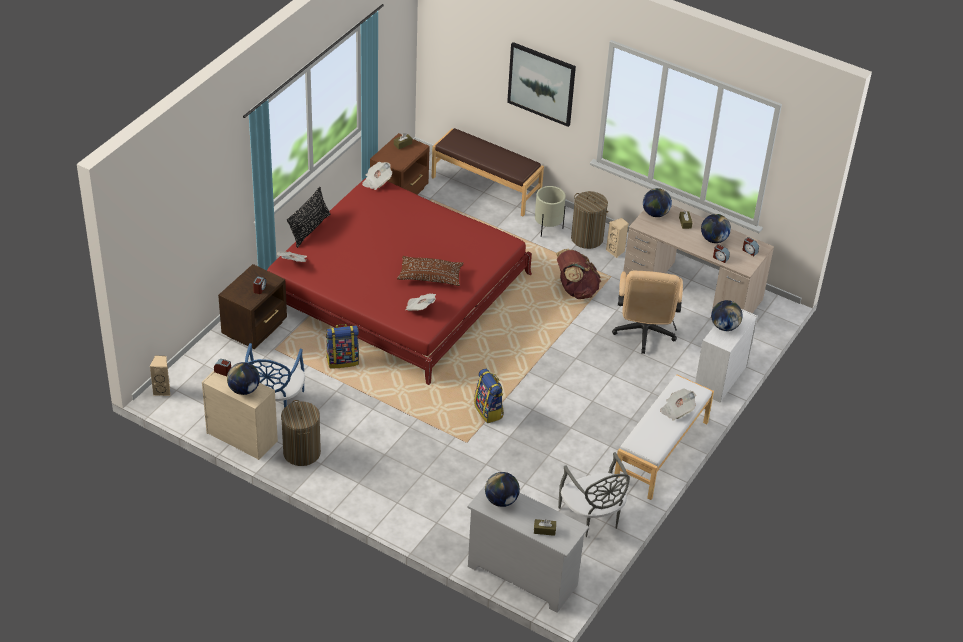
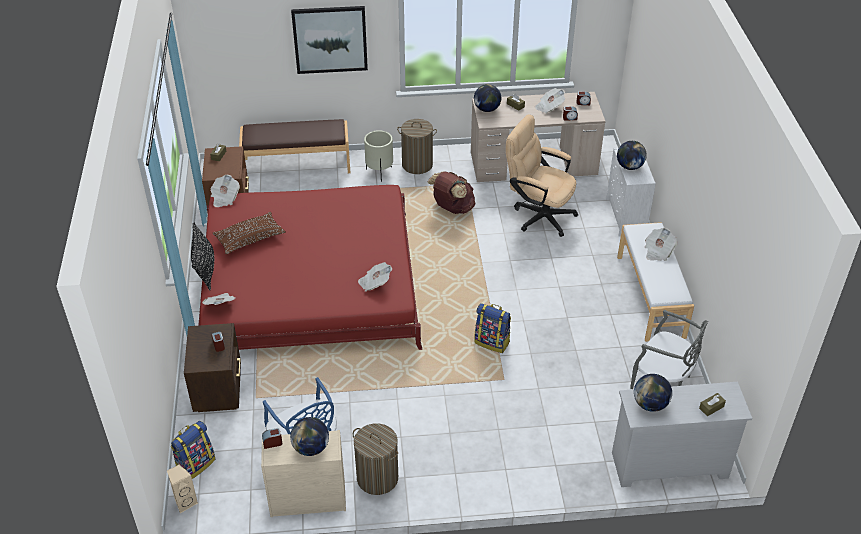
camera: 35 degrees left, 0 degrees up
(343, 360) = (327, 372): backpack -> backpack (195, 464)
(430, 277) = (355, 252): brown pillow -> brown pillow (250, 239)
(616, 251) = (449, 163): beige speaker -> none
(643, 335) = (538, 215): beige office chair -> beige office chair turned 150 degrees clockwise
(713, 239) = (549, 107): globe -> newspaper

